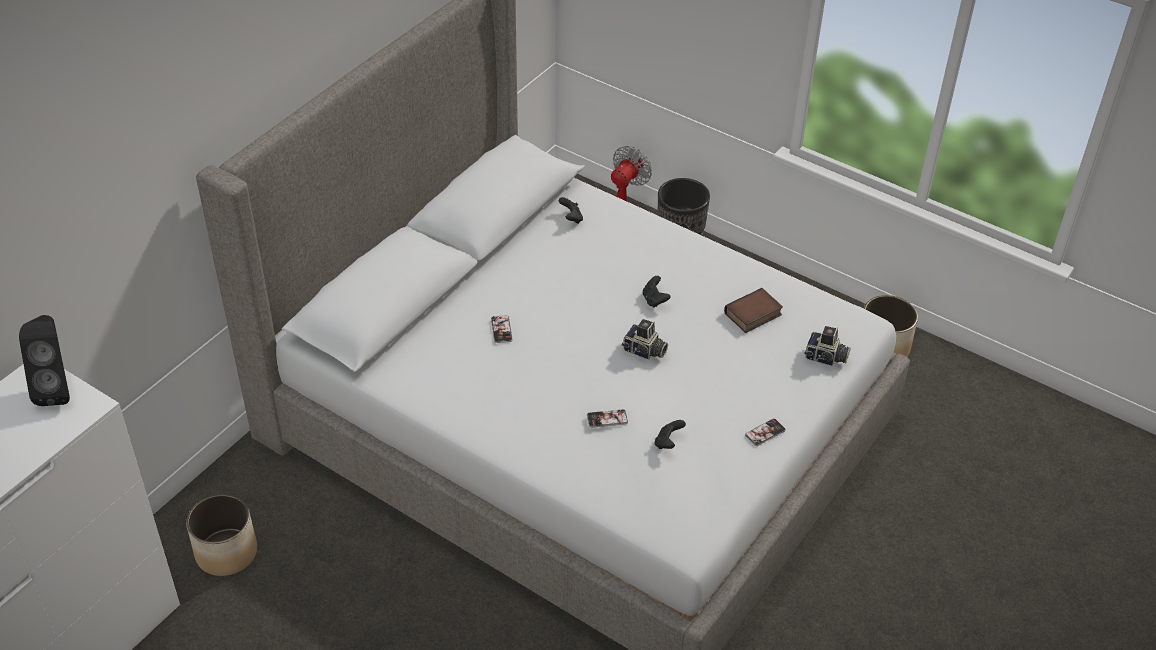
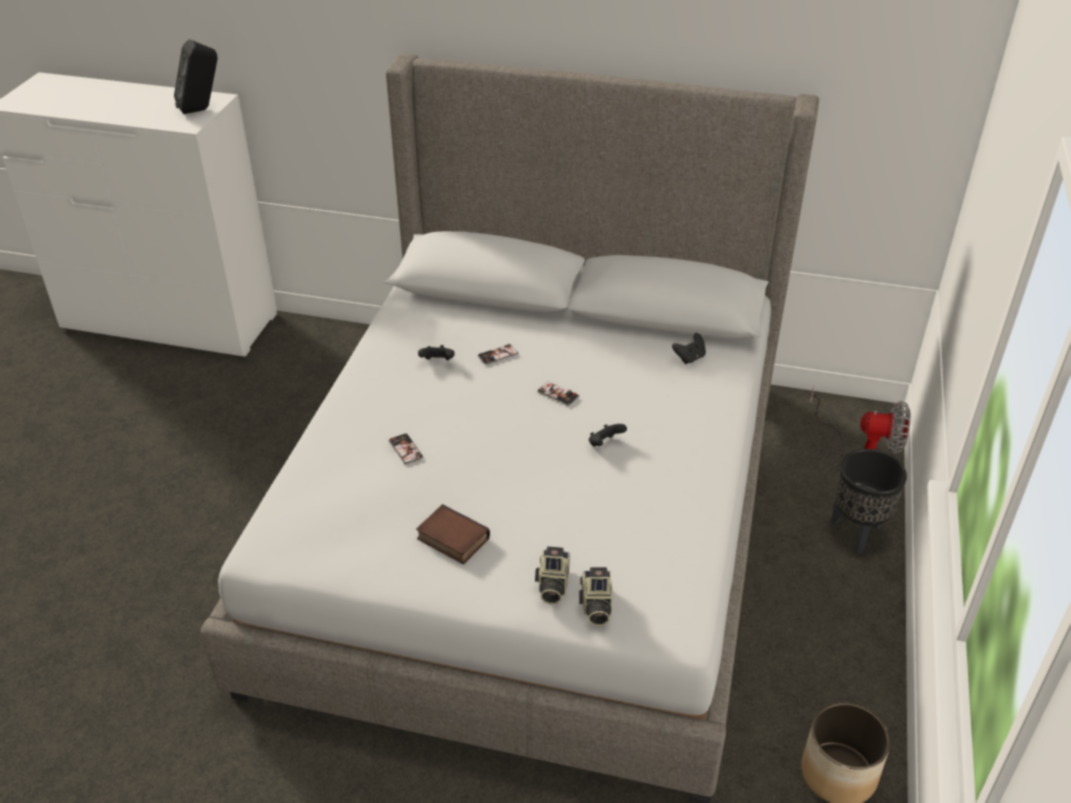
camera: 70 degrees right, 5 degrees down
(227, 552) = (303, 363): planter -> none
(644, 351) = (520, 454): camera -> camera (552, 585)
(668, 443) = (390, 500): black game controller -> black game controller (437, 362)
(753, 315) = (631, 527): book -> book (451, 539)
(765, 433) = (444, 577): phone -> phone (558, 394)

